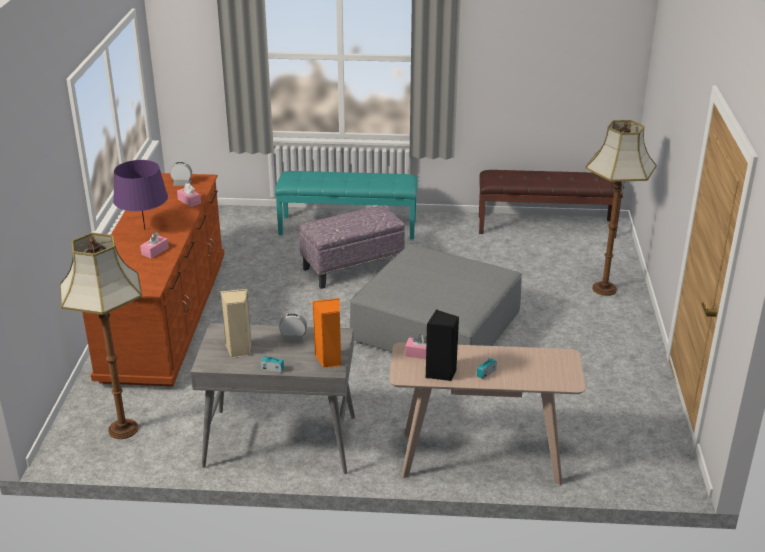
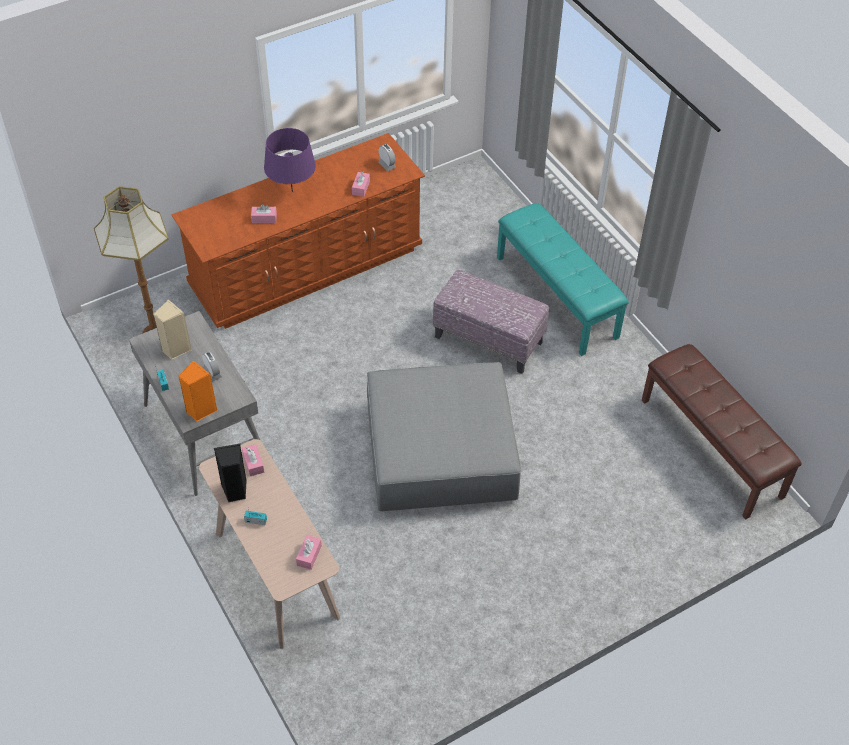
camera: 55 degrees right, 20 degrees up
(549, 359) = (309, 555): none -> pink tissue box
(605, 289) = (626, 553): floor lamp -> none

